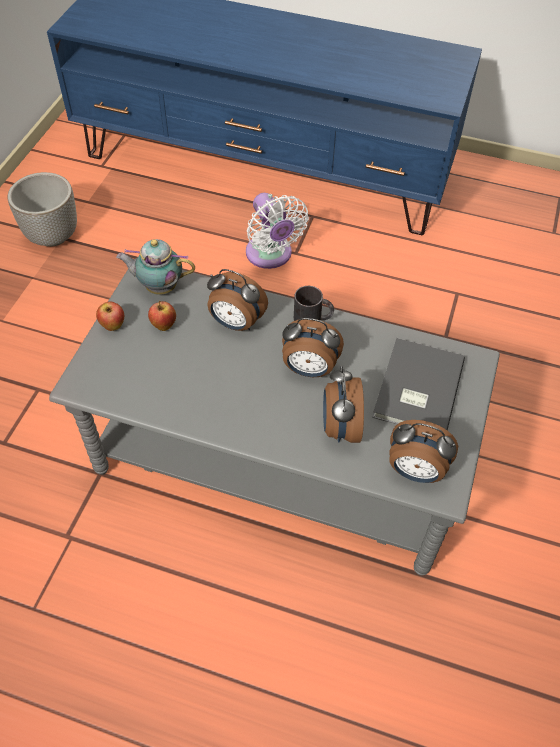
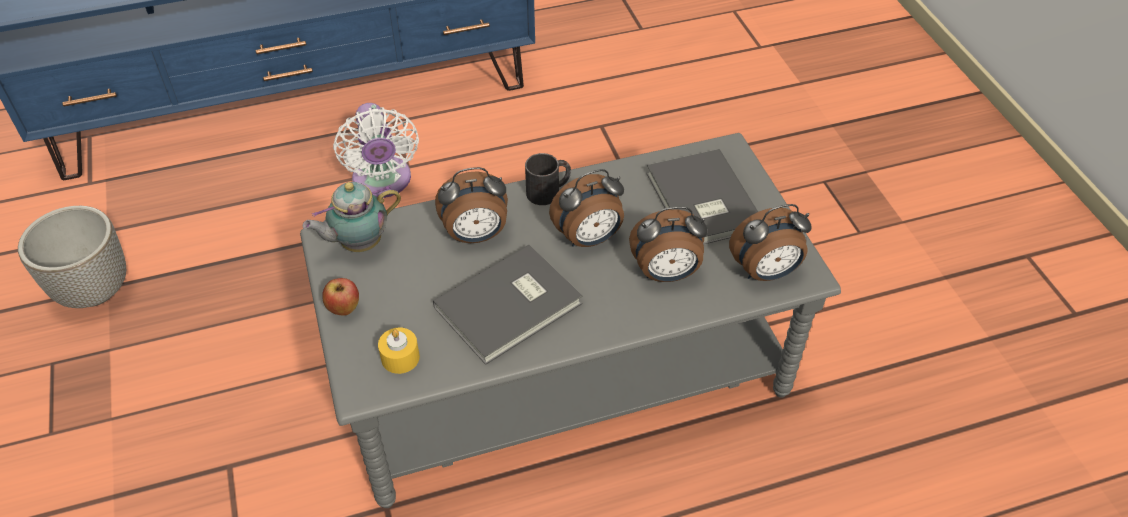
camera: 35 degrees left, 5 degrees down
(117, 378) = (400, 357): none -> yellow candle
(163, 326) = (401, 279): apple -> none
(214, 387) = (512, 307): none -> grey book
(270, 255) = (382, 182): white fan -> white fan turned 45 degrees clockwise
(339, 427) = (666, 274): alarm clock -> alarm clock turned 60 degrees counterclockwise

